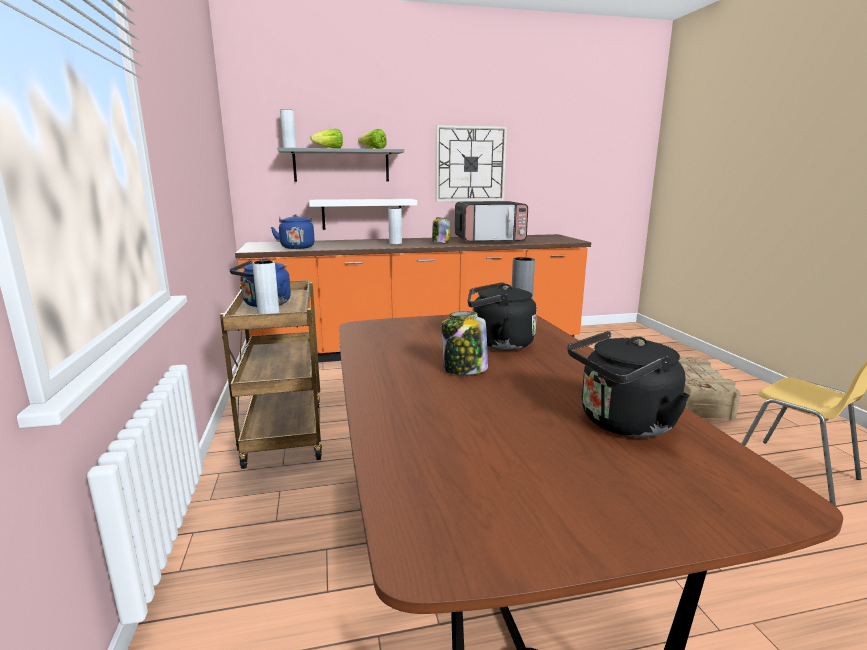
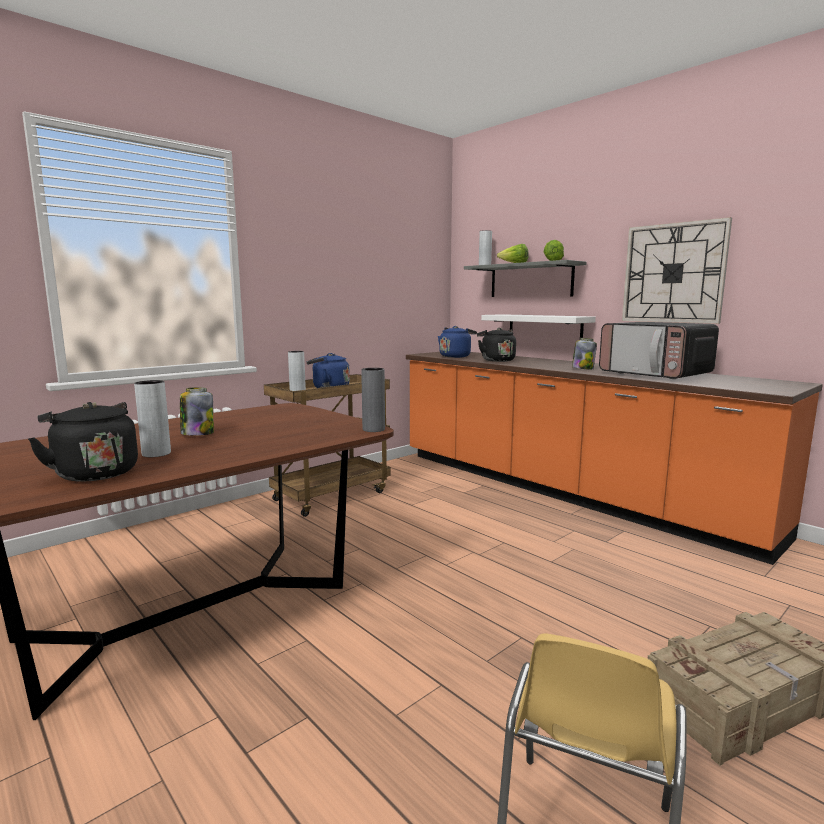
camera: 60 degrees right, 5 degrees down
(395, 243) = (540, 364): grey vase -> grey vase (156, 454)
(498, 344) = (270, 433): black kettle -> black kettle (496, 360)

